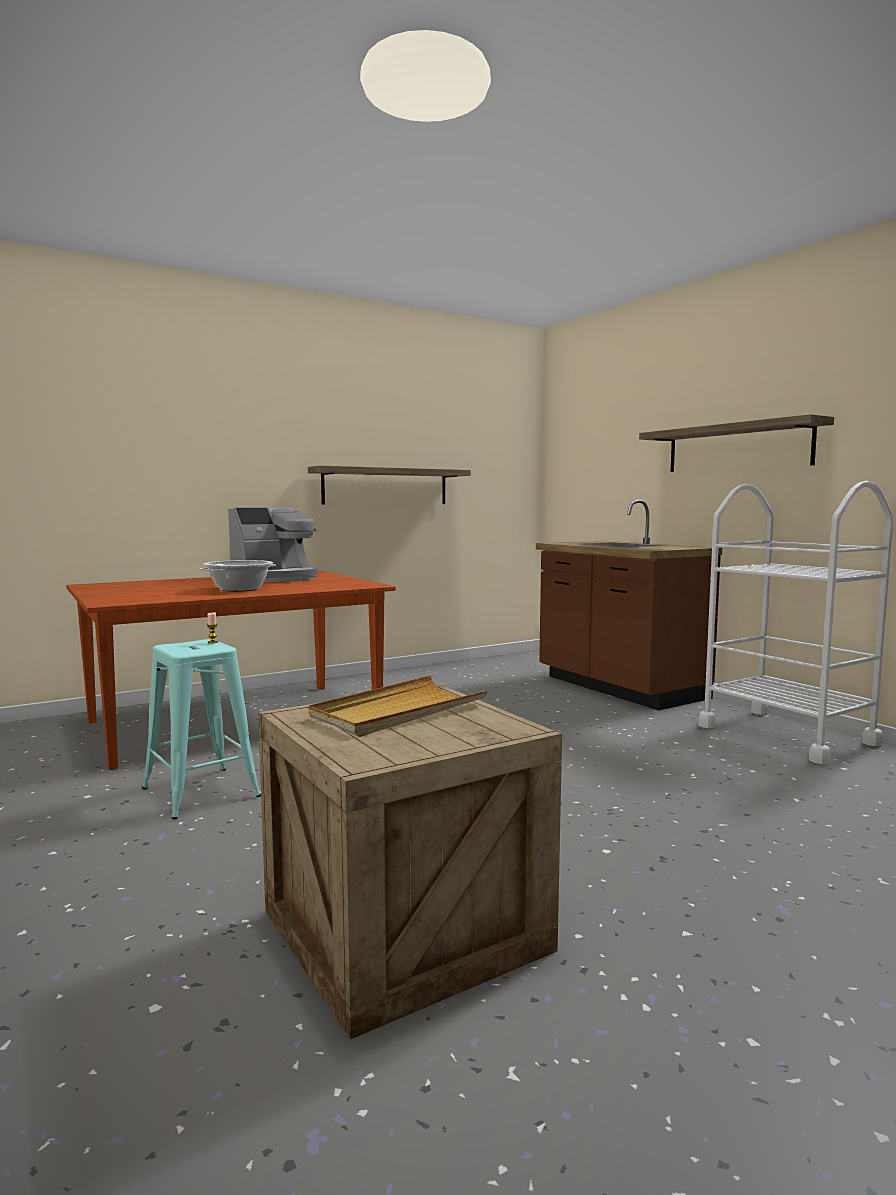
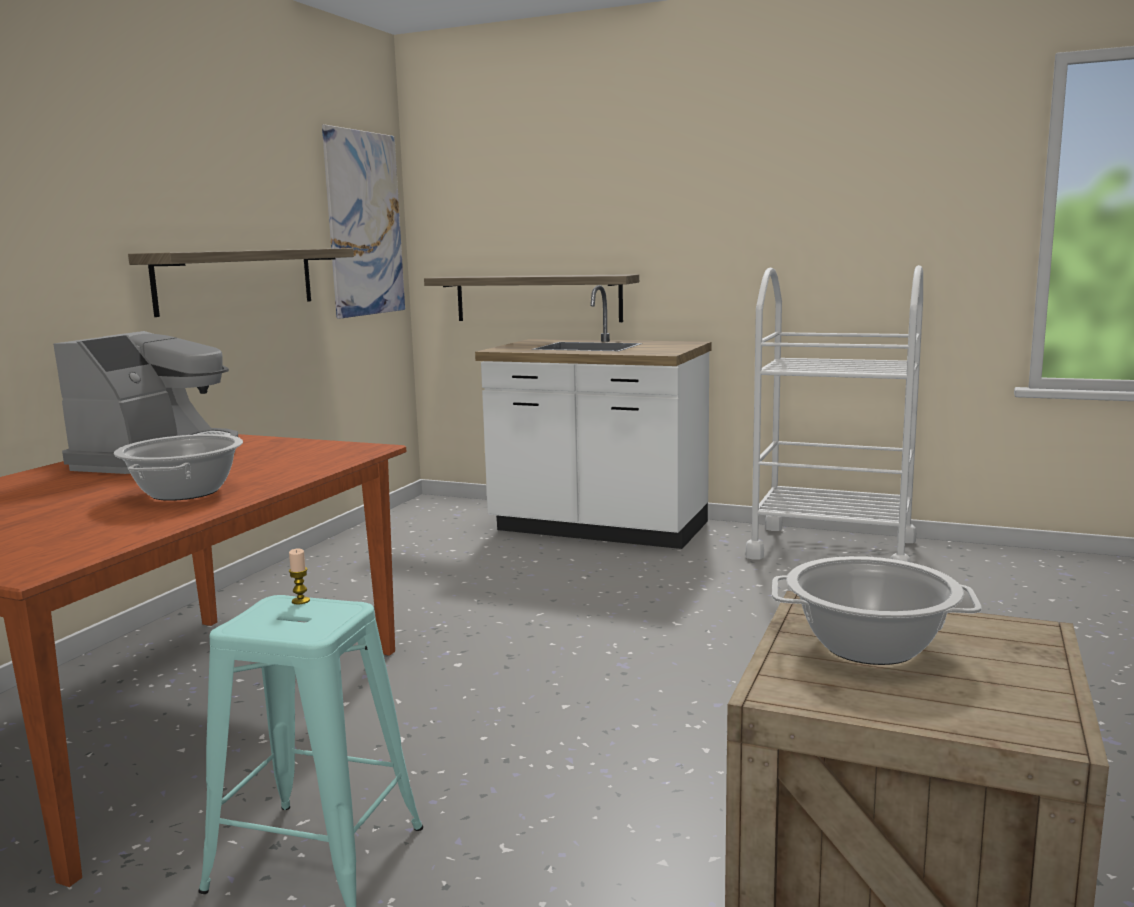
camera: 35 degrees left, 5 degrees up
(398, 711) = (869, 646): beige tray -> cooking pot
(501, 456) = (365, 224): none -> picture
(619, 688) = (598, 529): brown counter -> white counter
(737, 447) = (723, 220): shelf -> shelf (537, 298)

